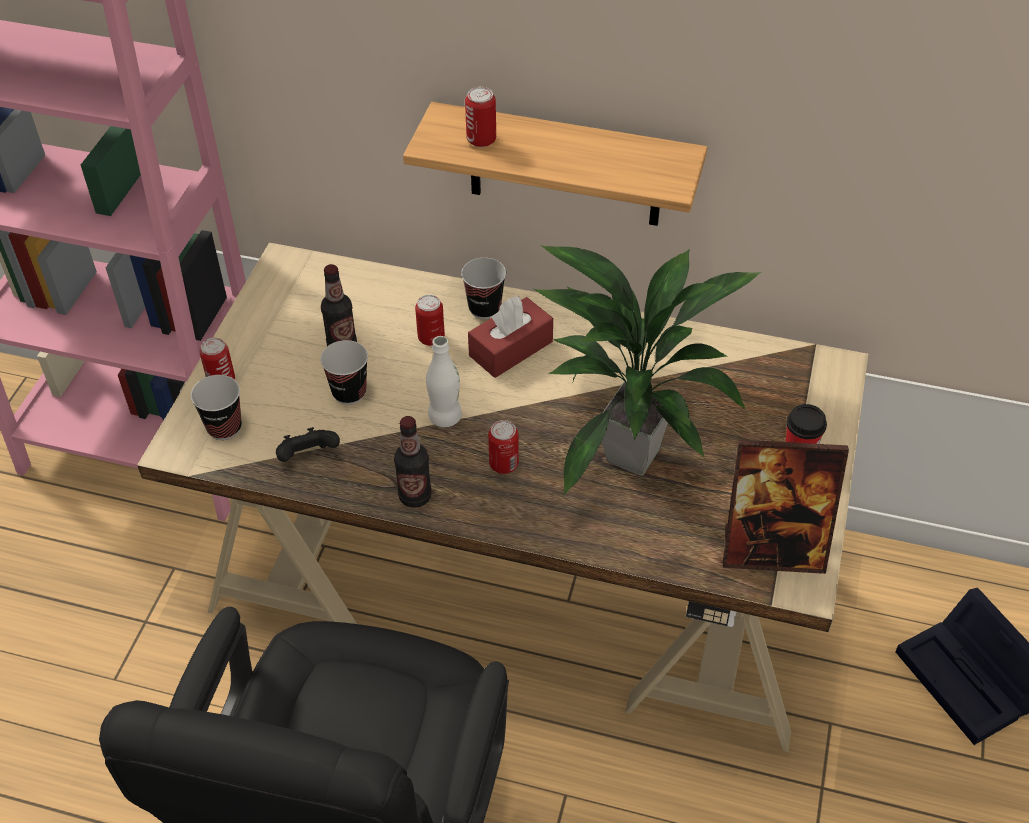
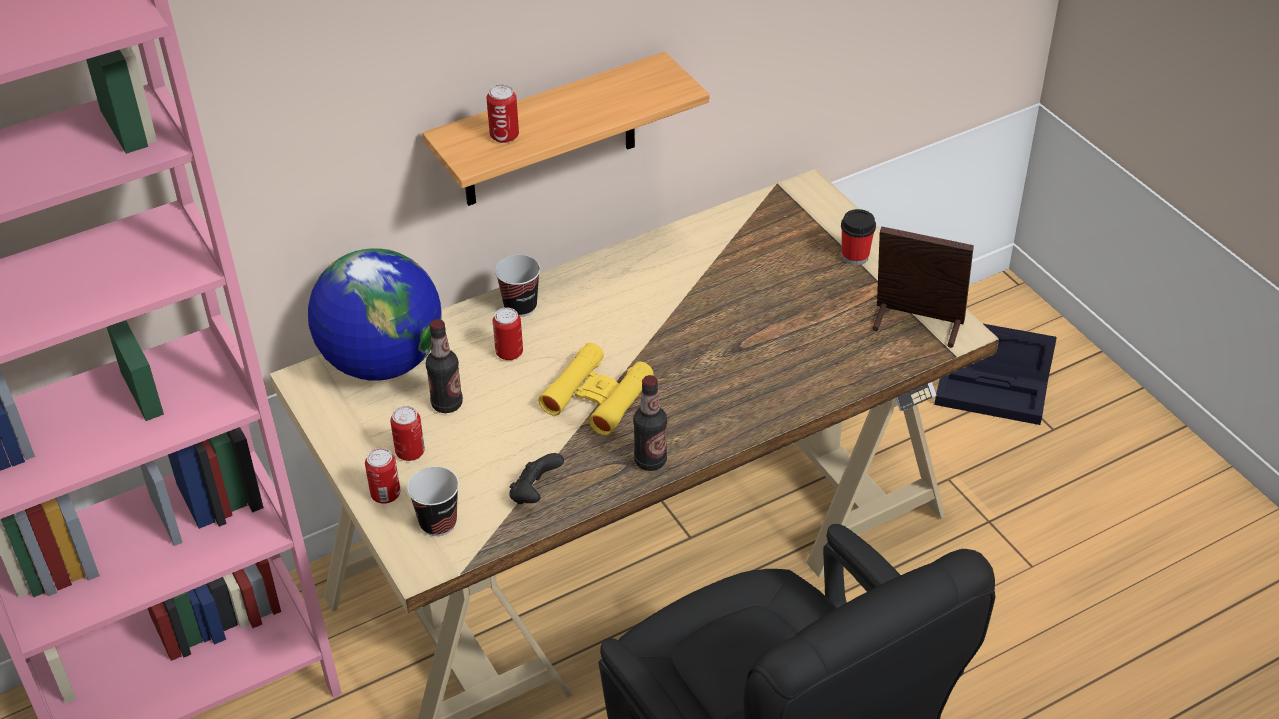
camera: 45 degrees left, 5 degrees down
(343, 283) = (381, 361): none -> globe
(349, 392) = (501, 431): cup -> none
(445, 417) = (597, 397): white bottle -> yellow binoculars
(503, 464) = (681, 397): can -> can (410, 452)
(511, 348) = (579, 320): red tissue box -> none
(630, 453) = (754, 330): potted plant -> none
(772, 550) = (916, 325): picture frame -> picture frame turned 120 degrees counterclockwise

